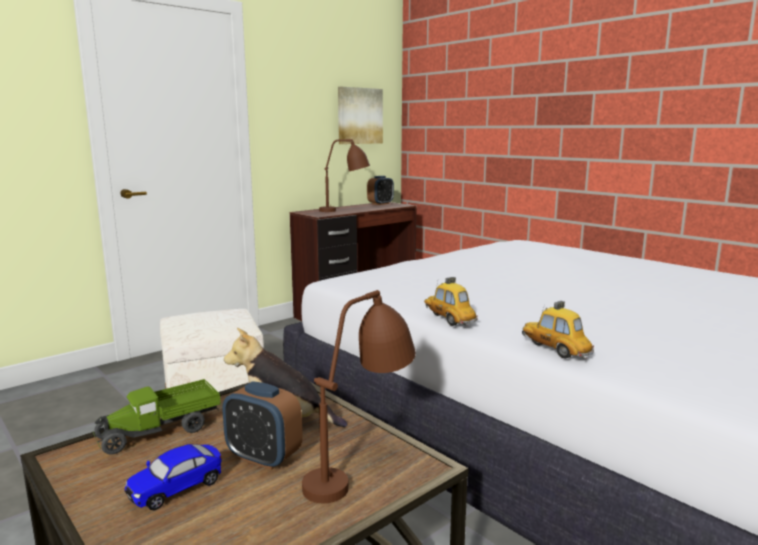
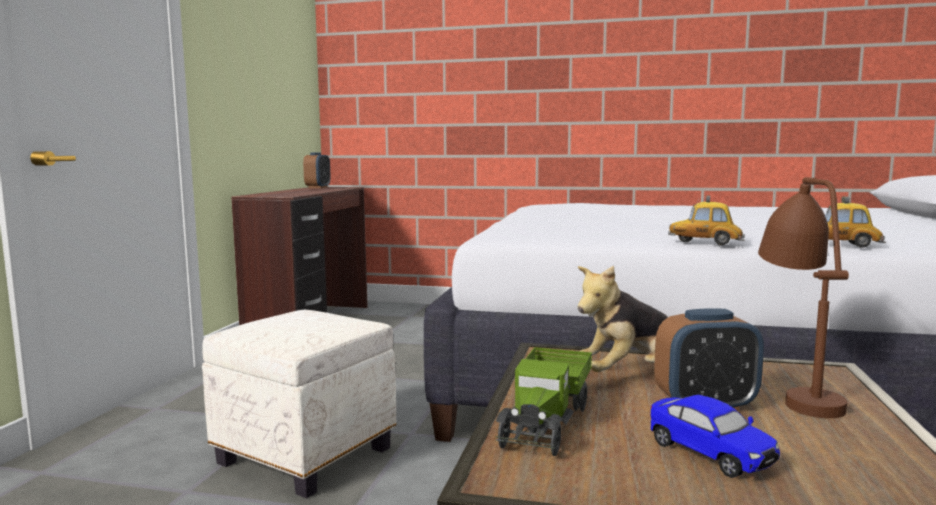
camera: 35 degrees left, 5 degrees down
(176, 489) = (710, 454): toy car -> toy car turned 45 degrees counterclockwise
(346, 211) = (304, 192): brown table lamp -> none
(359, 116) = (286, 76): picture -> none

